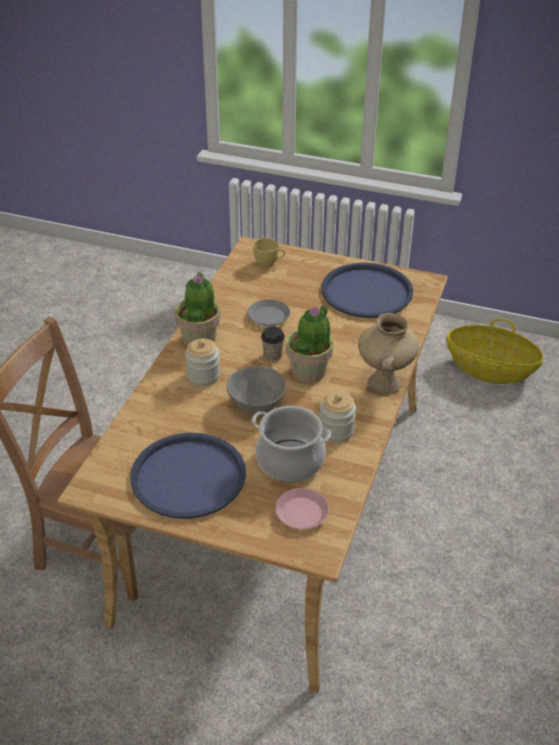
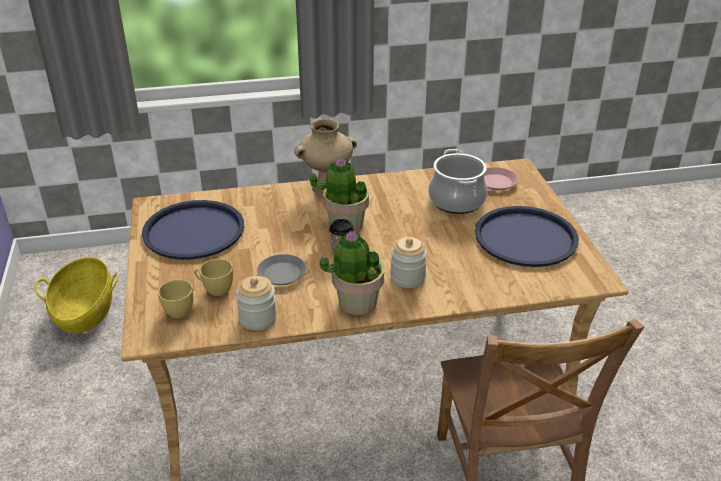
camera: 120 degrees left, 5 degrees down
(257, 404) = (413, 236): grey bowl -> none
(277, 282) = (215, 289): none -> yellow cup
(336, 430) = (403, 192): jar -> jar (257, 318)

